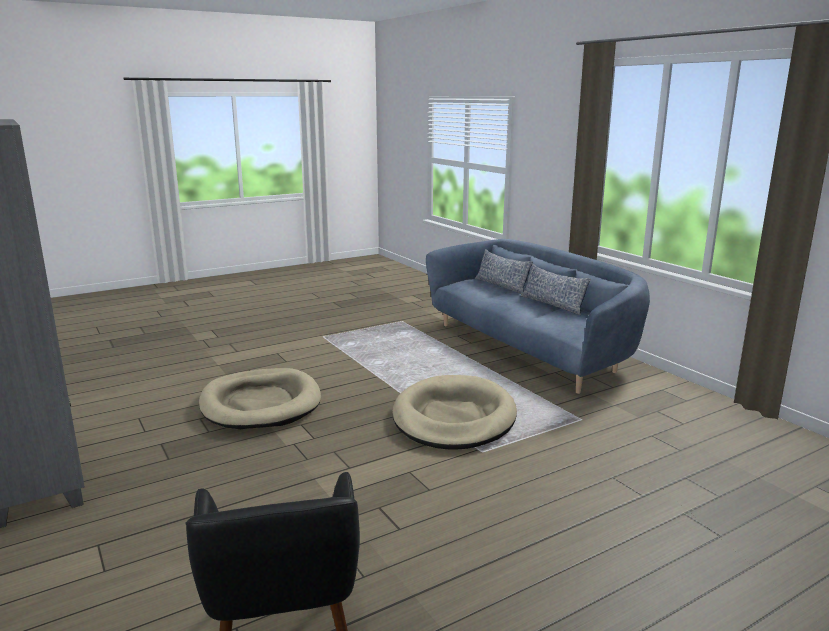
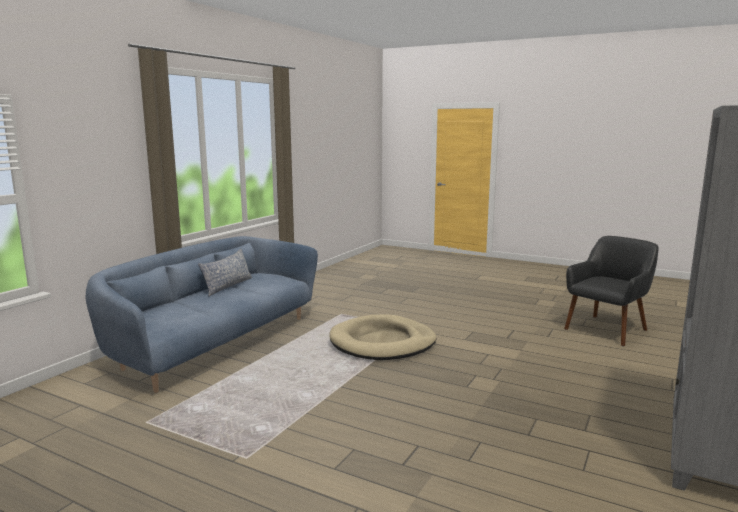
camera: 120 degrees left, 5 degrees down
(261, 403) = (462, 418): beige dog bed -> none
(501, 285) = (169, 307): pillow -> none

